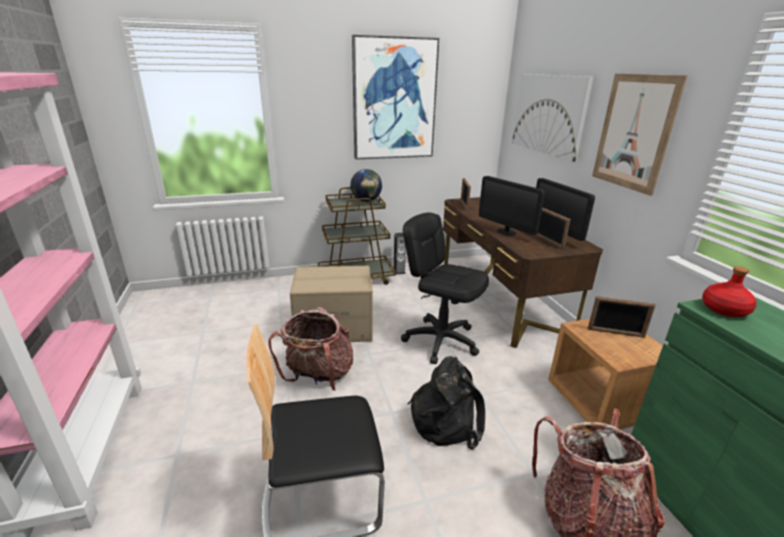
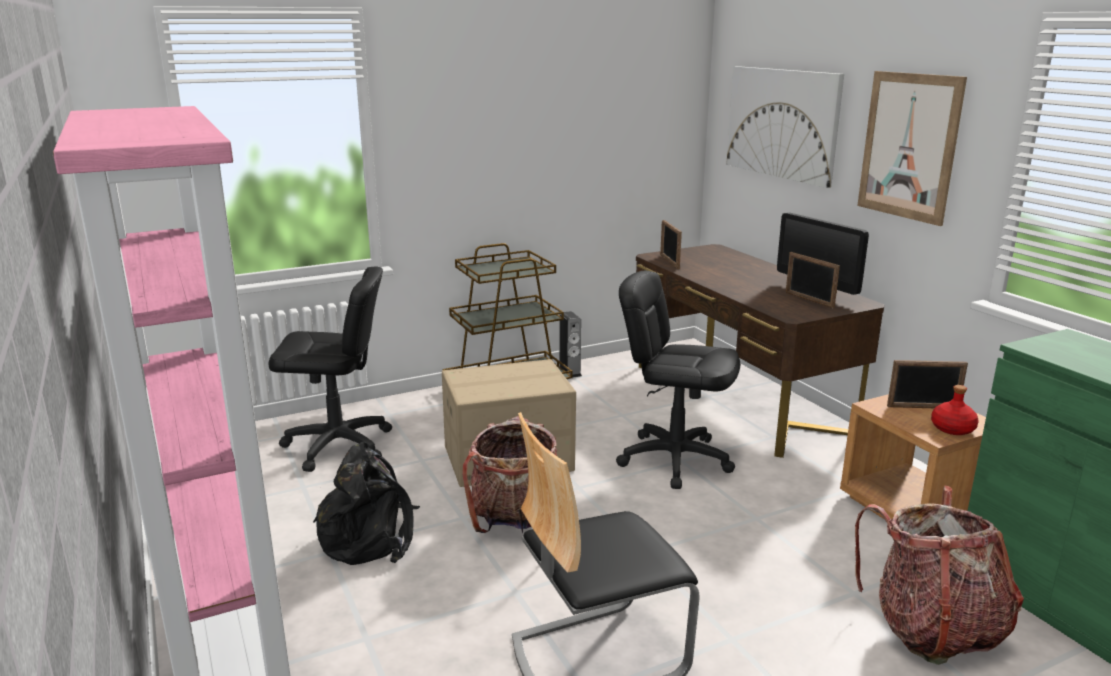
camera: 10 degrees left, 5 degrees down
(238, 306) = (338, 445): none -> black office chair
(366, 201) = (520, 264): globe -> none
(394, 100) = (552, 109): picture -> none
(447, 419) = (723, 551): black backpack -> black backpack (370, 537)
(506, 232) = (748, 292): monitor -> none
(725, 310) = (1051, 347): red bottle -> red bottle (953, 429)

